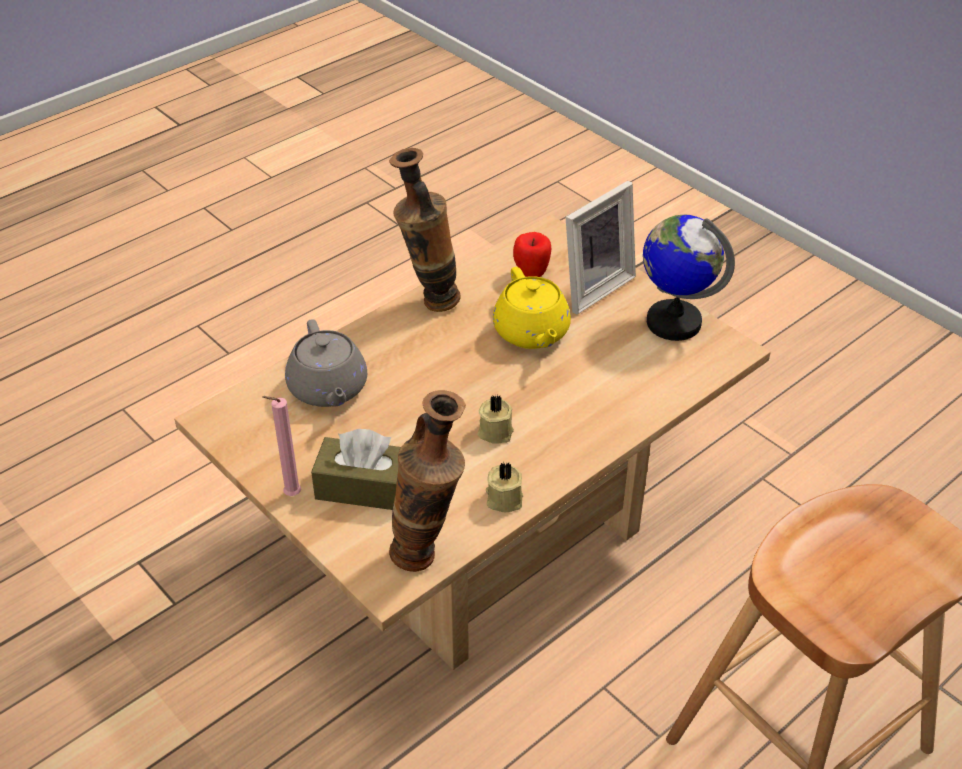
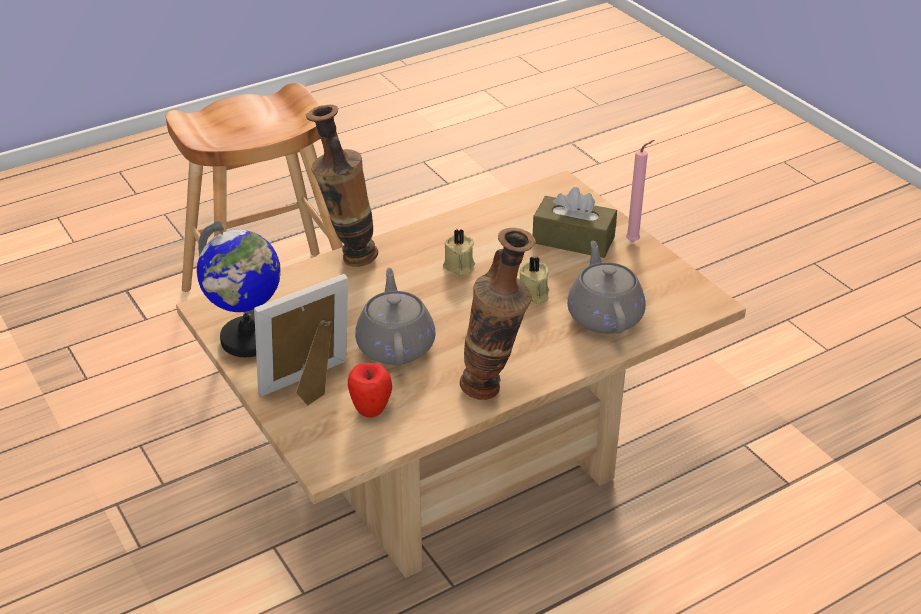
camera: 170 degrees left, 5 degrees down
(428, 556) = (530, 196): vase -> vase (348, 257)
(503, 498) = (465, 222): beige candle -> beige candle (533, 294)
(531, 333) = (395, 345): yellow teapot -> grey teapot

